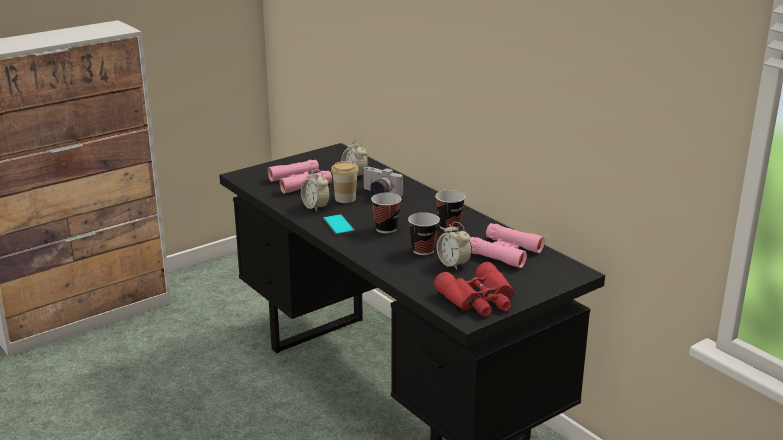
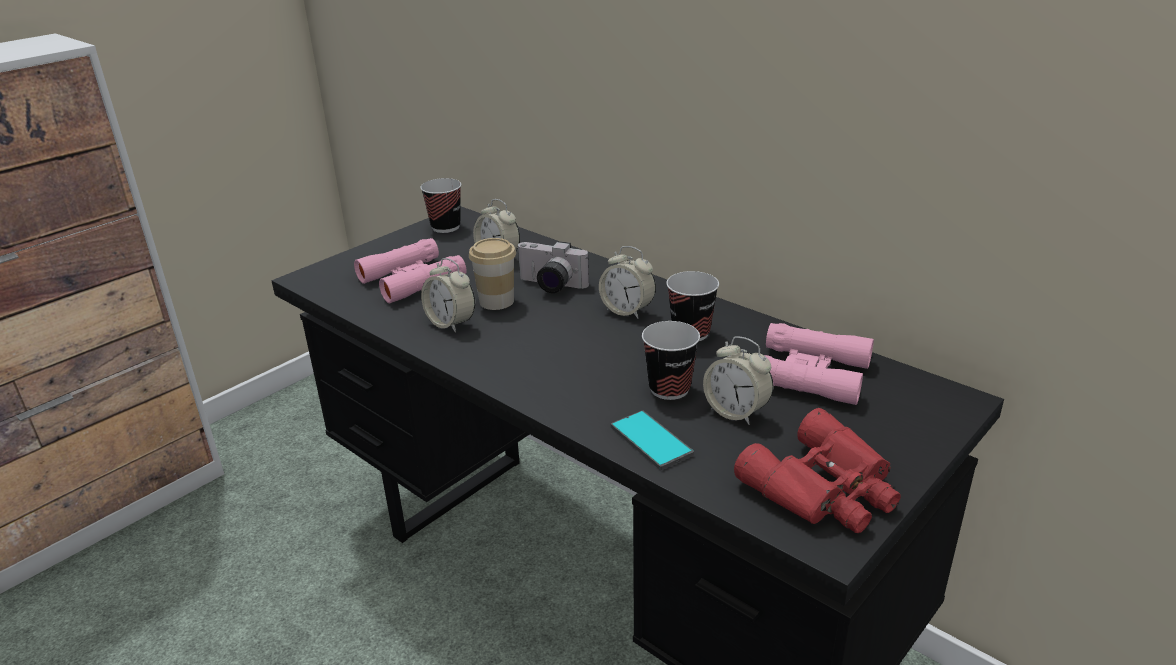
camera: 10 degrees left, 5 degrees up
(339, 225) = (502, 355): phone -> phone (651, 440)
(386, 229) = (586, 352): cup -> cup (445, 227)
(418, 211) = (627, 311): none -> alarm clock

